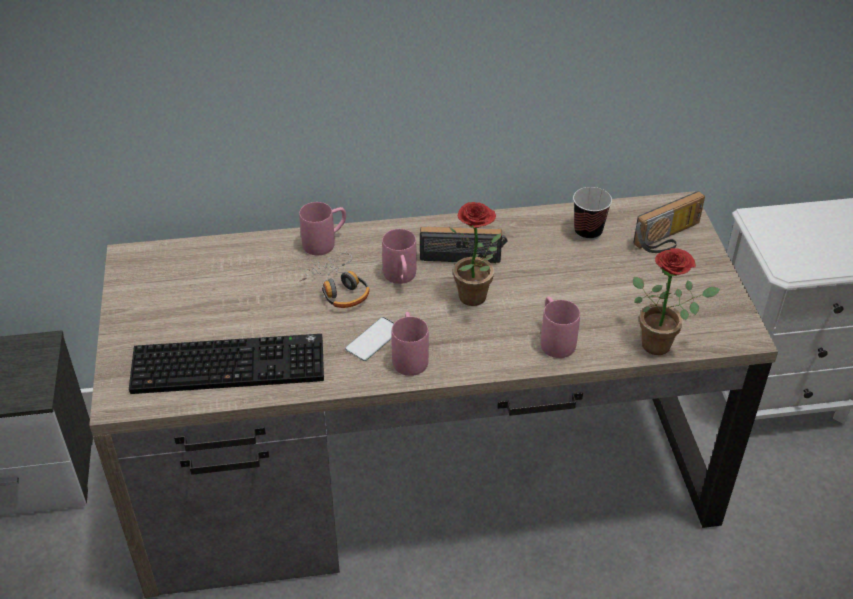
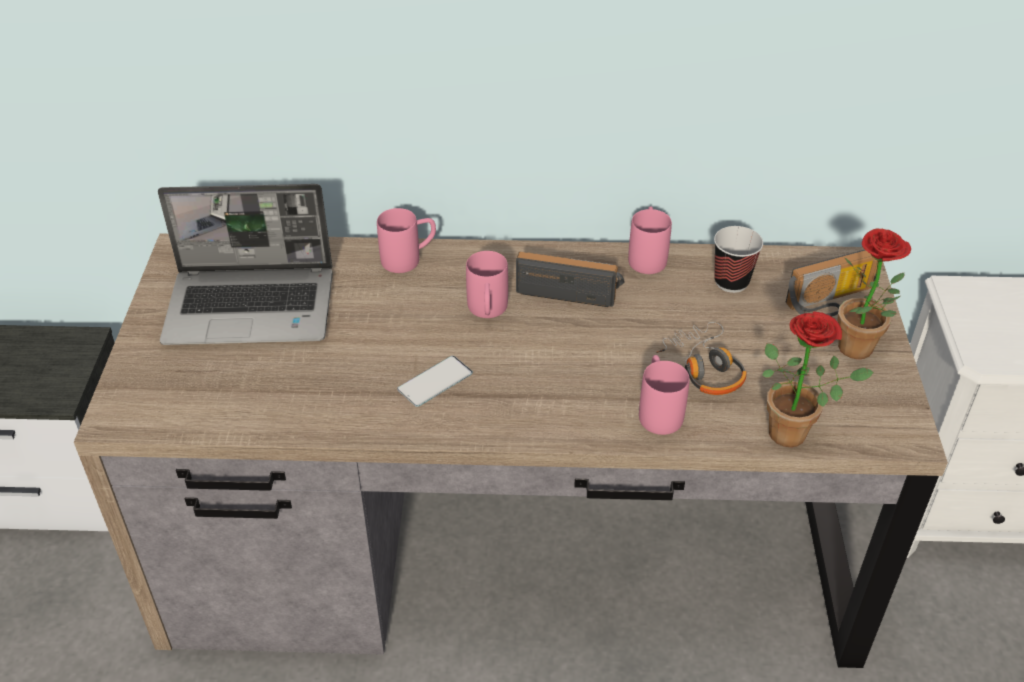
camera: 10 degrees right, 0 degrees up
(206, 297) = (253, 307): none -> laptop
(230, 363) = (257, 389): keyboard -> none
(338, 288) = (409, 315): headphones -> headphones (704, 368)
(409, 356) = (473, 408): pink mug -> pink mug (647, 256)
(476, 300) = (572, 349): potted plant -> potted plant (860, 352)

